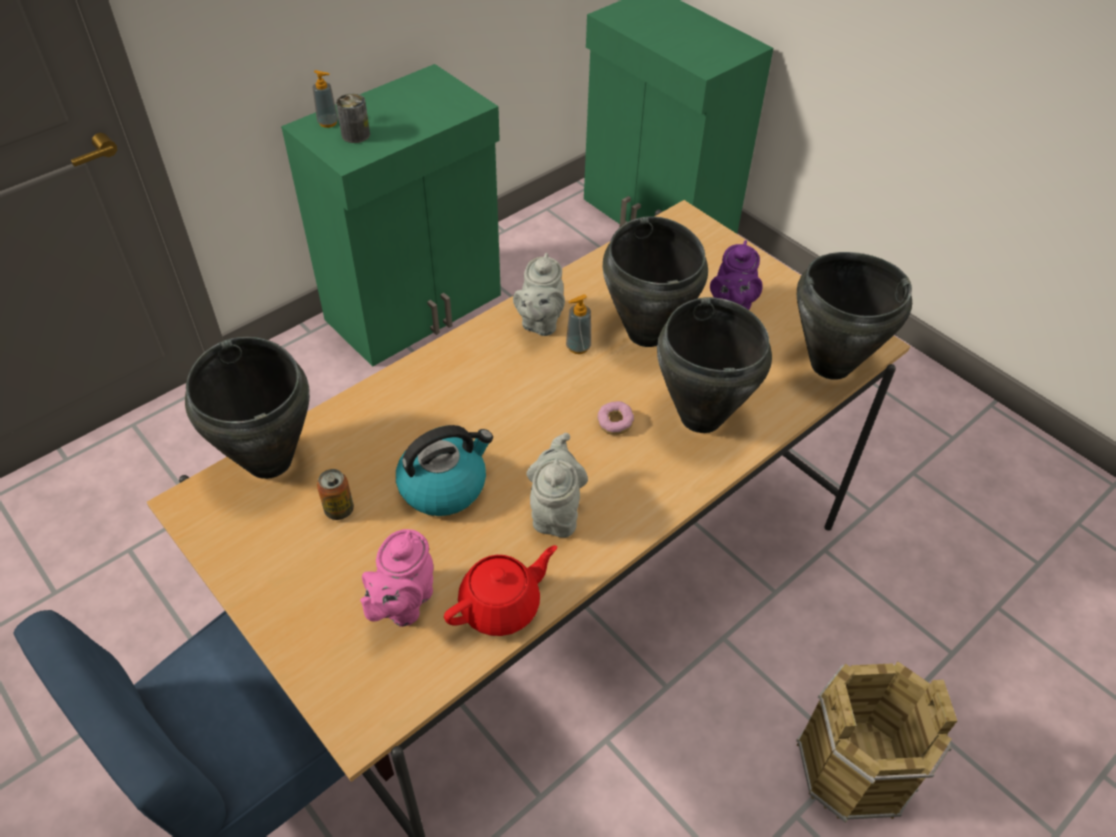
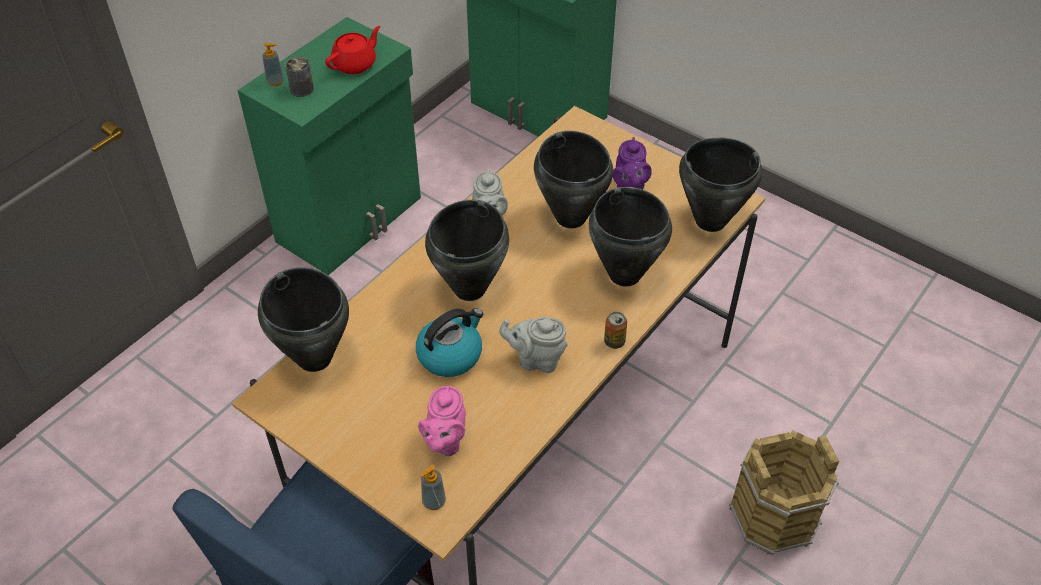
camera: 10 degrees left, 0 degrees up
(339, 510) = (378, 384): can -> can (614, 341)
(494, 403) = (470, 288): none -> black cooking pot
(501, 606) = (515, 430): red teapot -> red teapot (355, 64)
(555, 511) = (536, 359): grey teapot -> grey teapot turned 75 degrees counterclockwise
(578, 347) = (521, 236): soap dispenser -> soap dispenser (434, 501)
(615, 423) = (563, 289): donut -> none

